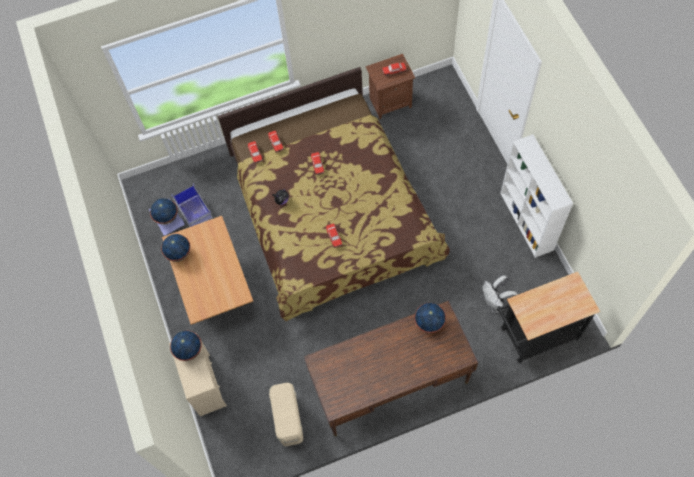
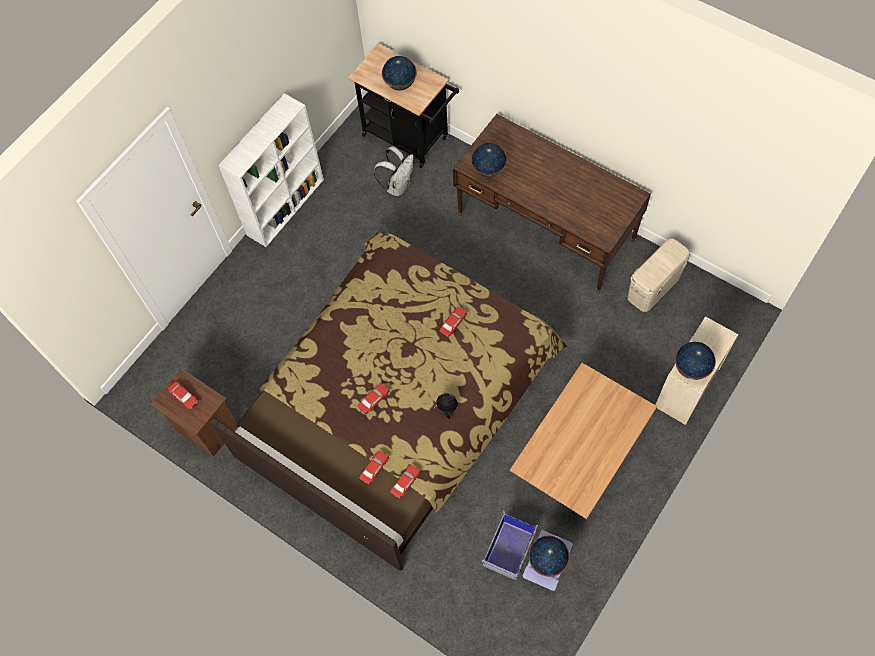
camera: 125 degrees left, 0 degrees up
(178, 253) = (591, 481): globe -> globe (400, 84)

